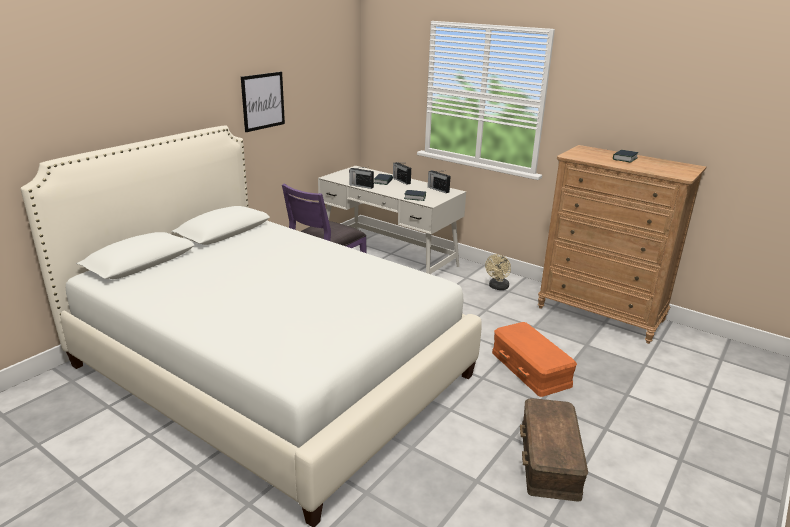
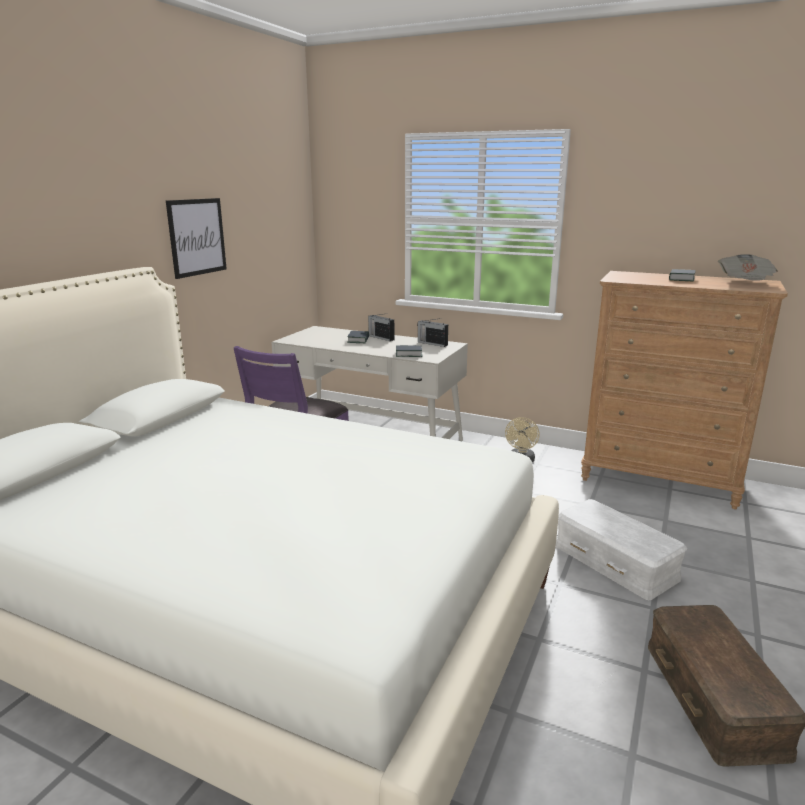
camera: 10 degrees left, 5 degrees down
(361, 186) = (332, 346): radio -> none
(529, 368) = (614, 562): orange storage box -> white storage box
(671, 167) = (745, 283): none -> newspaper

